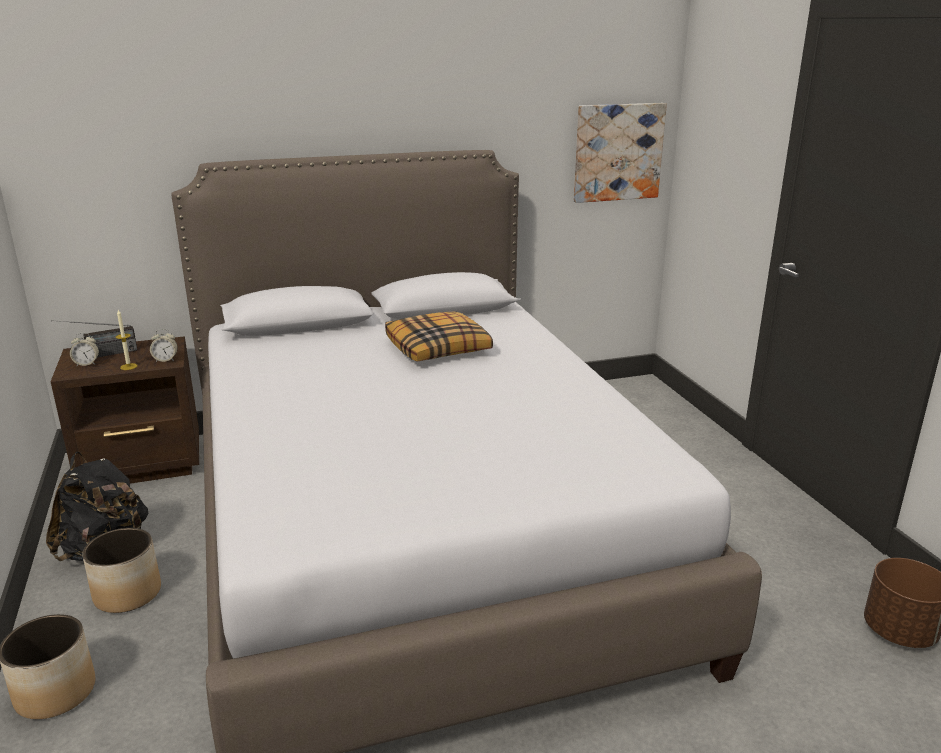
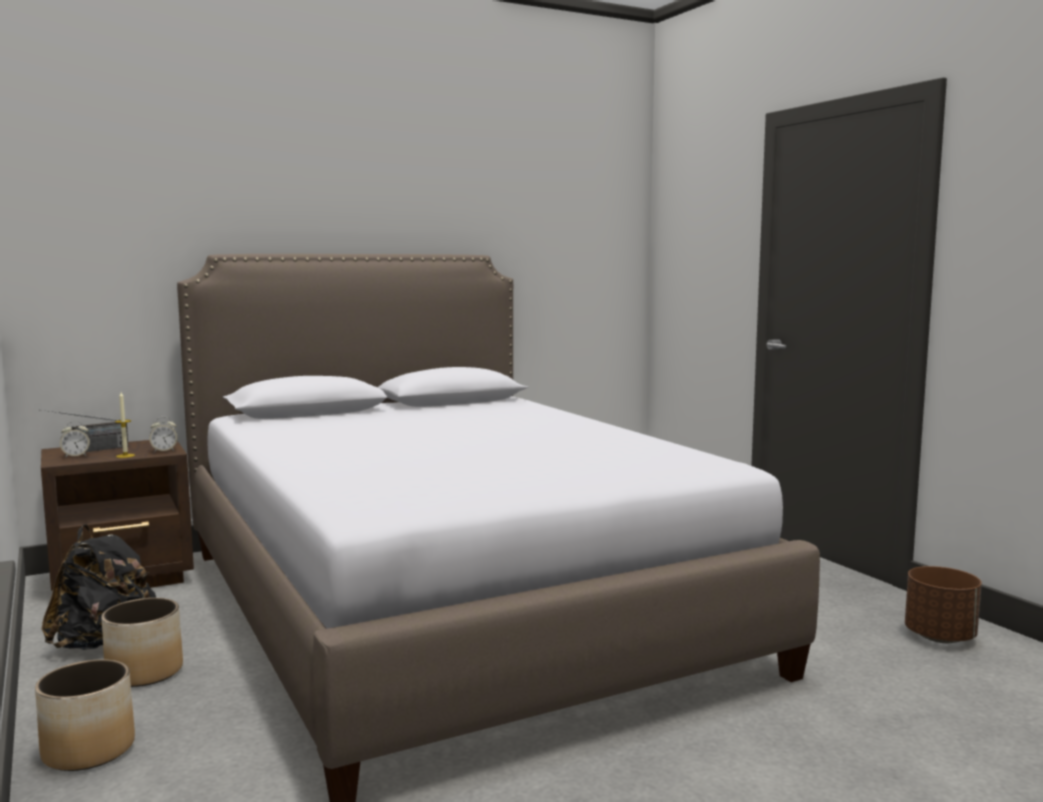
camera: 10 degrees left, 15 degrees down
(438, 348) = (461, 419): pillow -> none
(617, 152) = (599, 266): picture -> none

